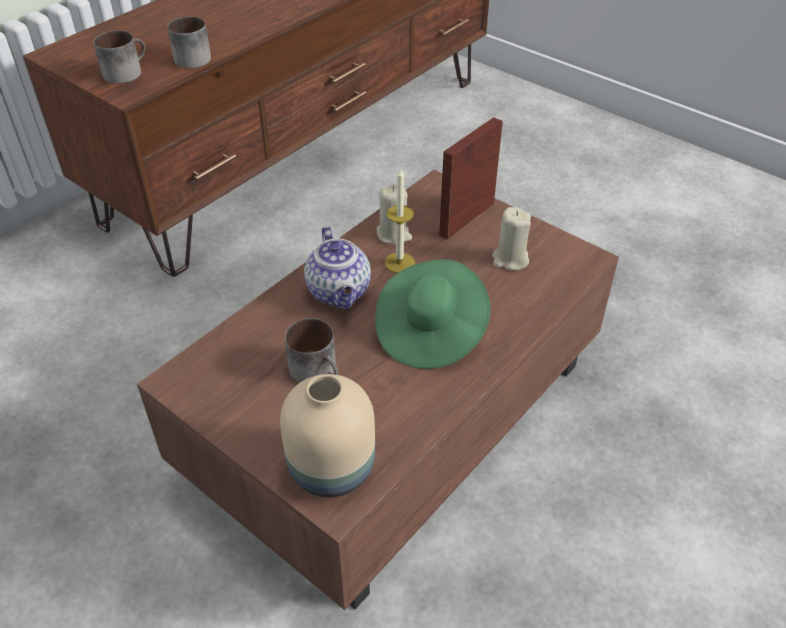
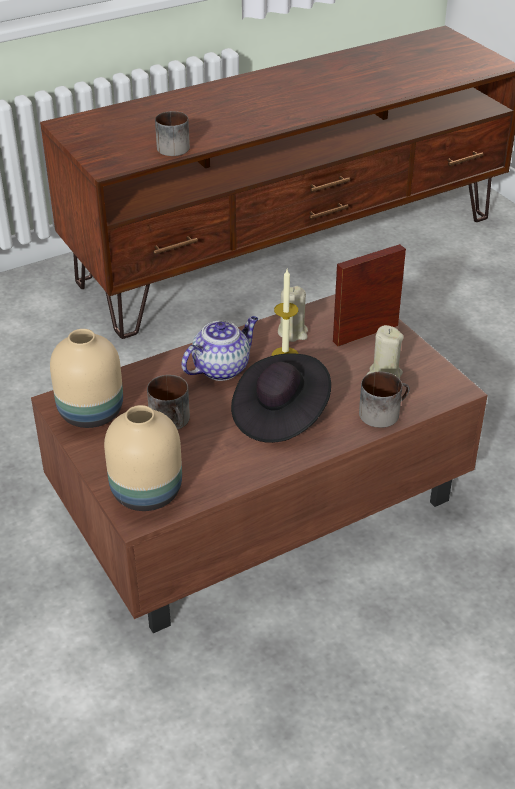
camera: 20 degrees right, 5 degrees down
(126, 71) = (114, 149): mug -> mug (383, 412)
(221, 384) = (93, 412): none -> beige vase
(340, 292) = (221, 368): teapot -> teapot turned 135 degrees counterclockwise
(430, 332) = (280, 415): green hat -> black hat

